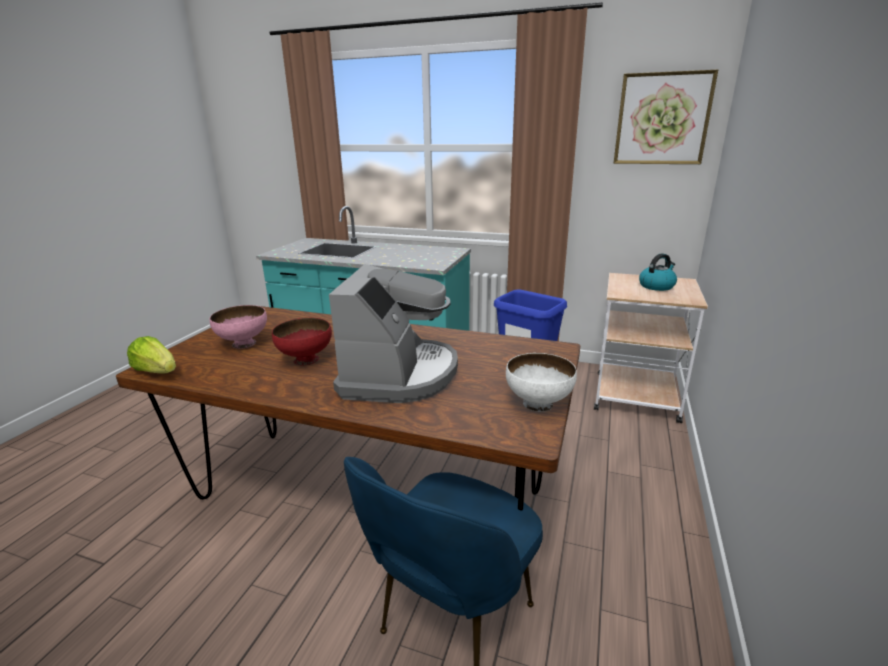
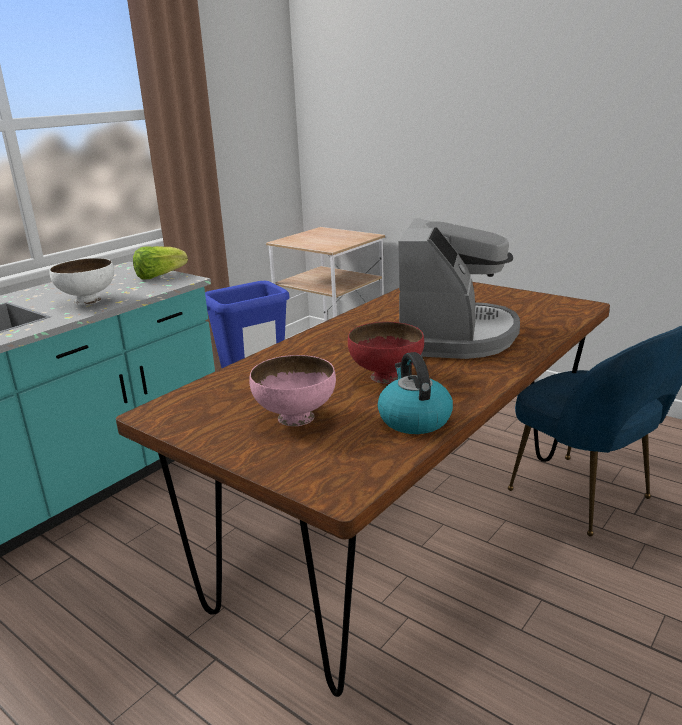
camera: 70 degrees left, 0 degrees up
(157, 372) = (358, 480): lettuce -> lettuce (159, 276)
(399, 374) = (454, 336): coffee machine -> coffee machine turned 75 degrees clockwise
(538, 404) = (532, 298): white bowl -> white bowl (88, 301)
(656, 286) = (324, 237): kettle -> kettle (413, 419)
(662, 119) = (255, 76): picture -> none

